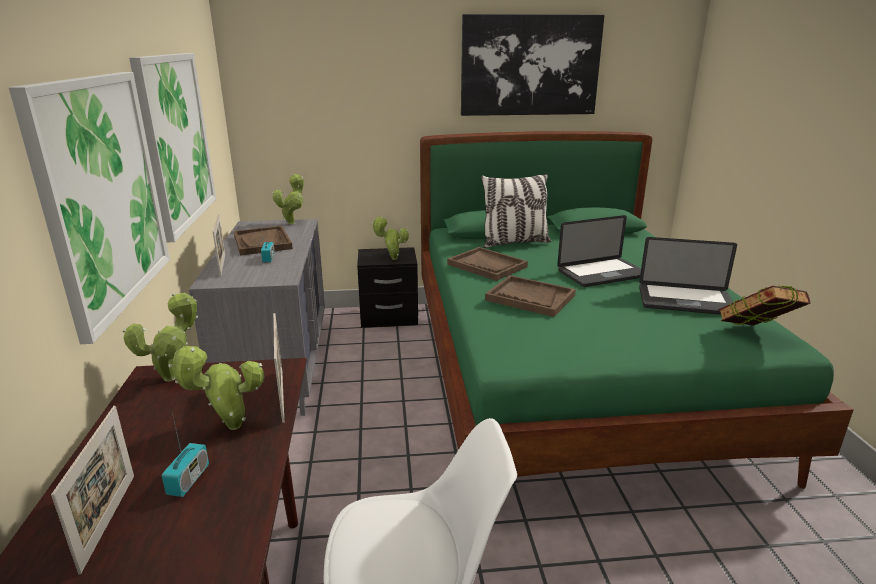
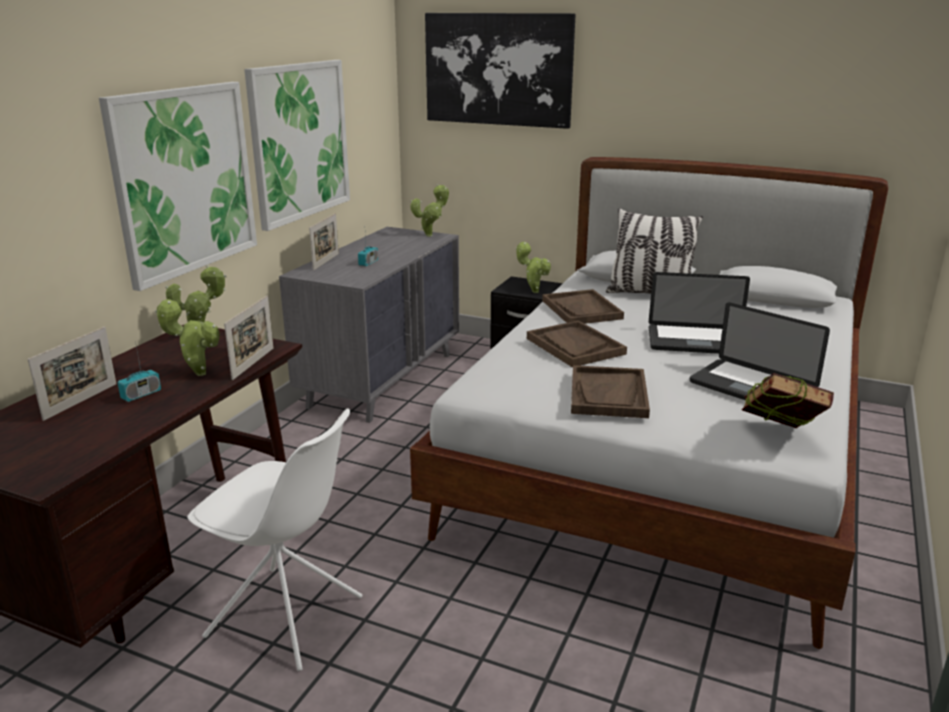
camera: 30 degrees right, 0 degrees up
(262, 242) = (381, 248): brown tray -> brown tray (608, 394)
(530, 66) = (727, 81): picture -> picture (498, 69)
(569, 377) = (664, 463): green bed -> white bed

